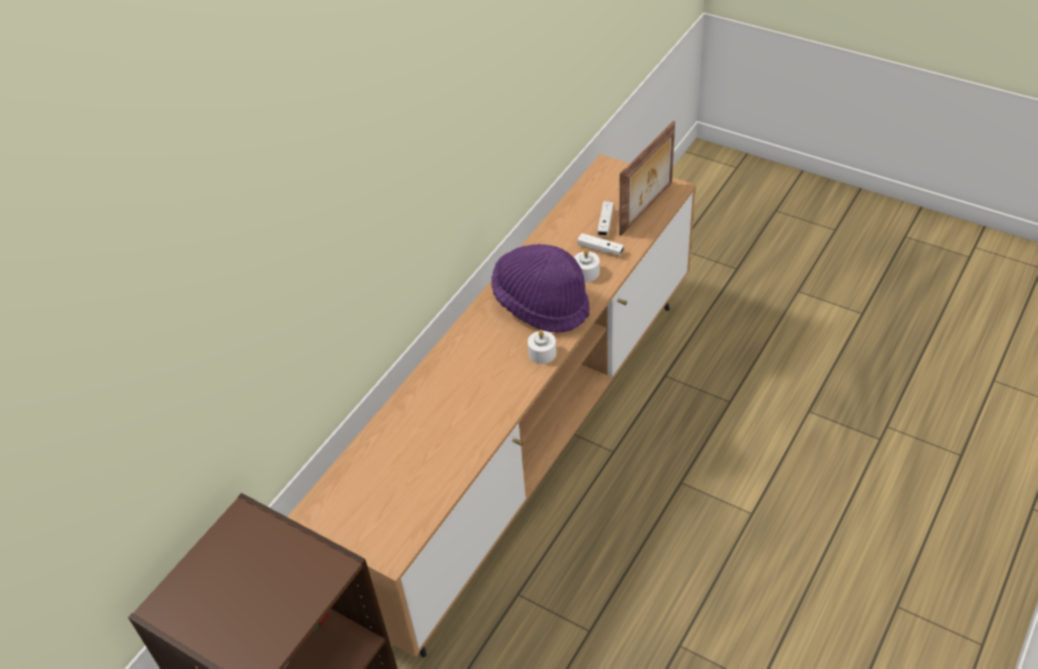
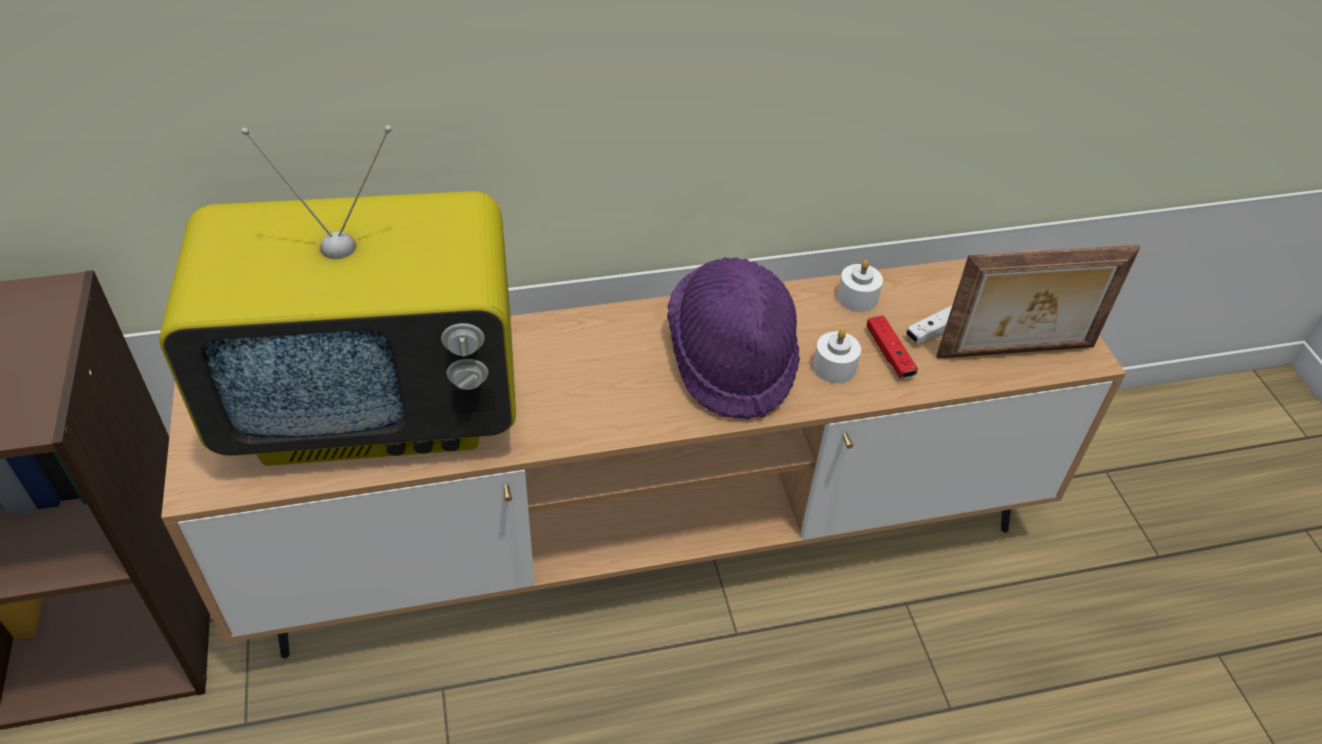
camera: 40 degrees right, 0 degrees up
(418, 454) = (378, 406): none -> television
(542, 353) = (654, 414): white candle -> white candle (857, 297)
(600, 249) = (889, 354): white game controller -> red game controller

